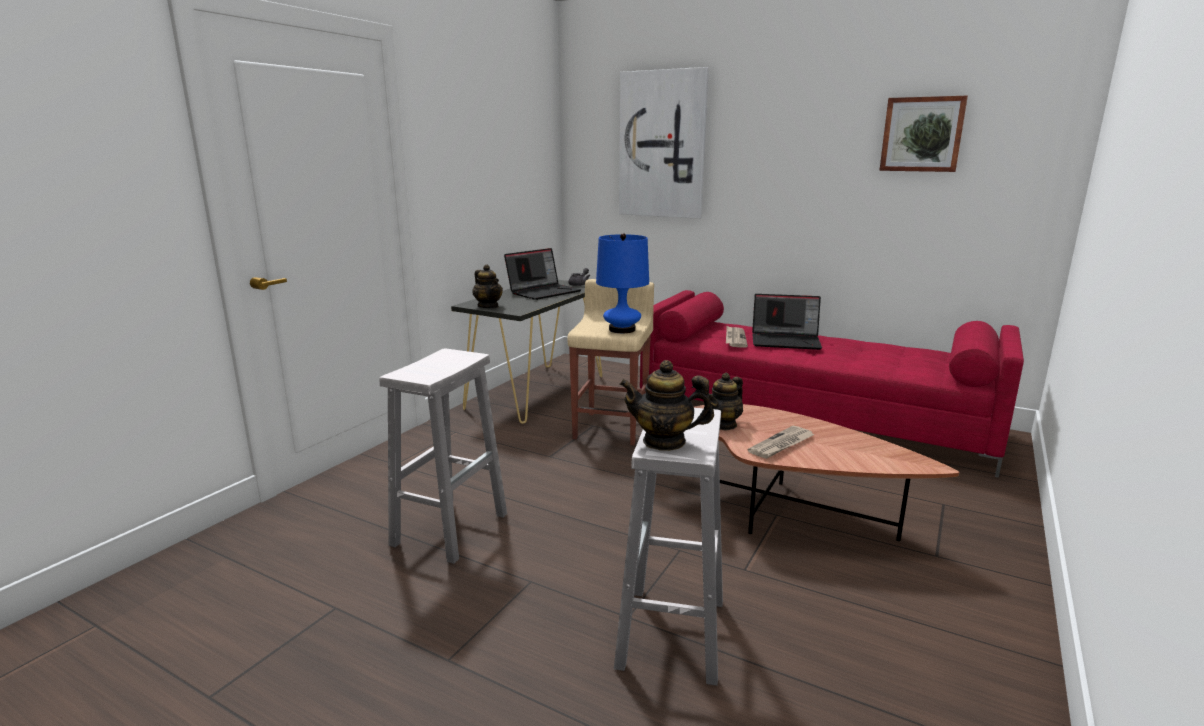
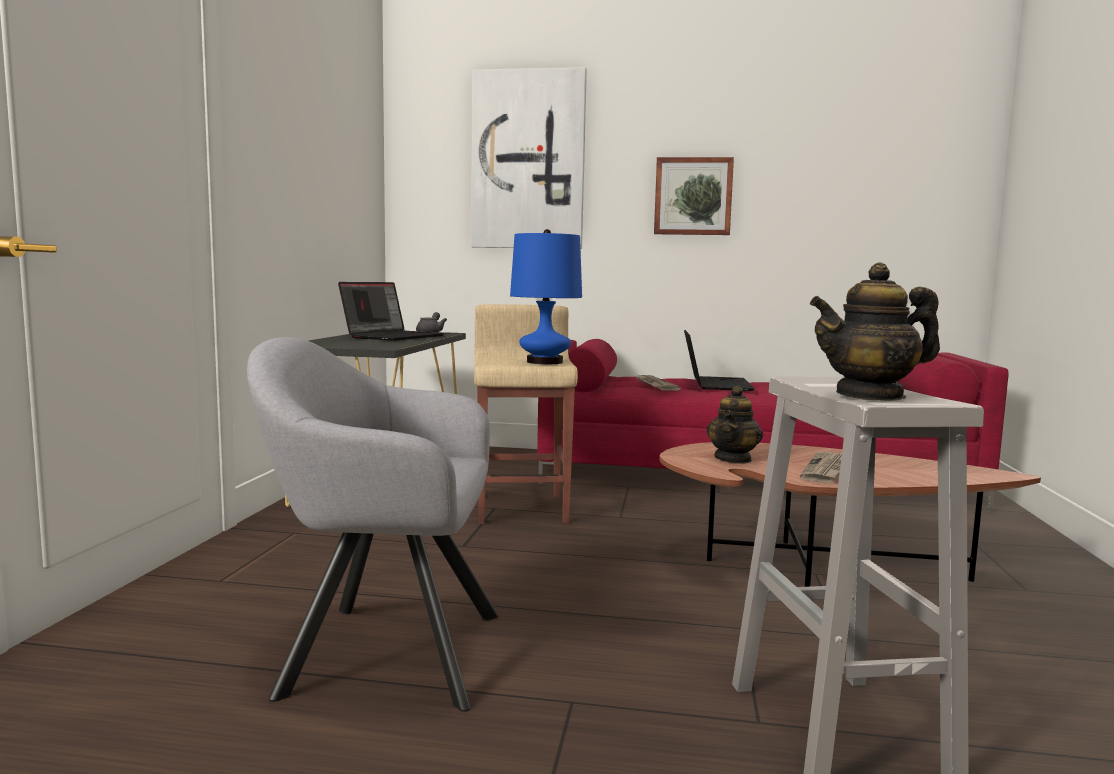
camera: 20 degrees left, 10 degrees down
(451, 528) = (381, 651): white stool -> grey armchair
(488, 306) = (333, 345): teapot -> none
(786, 341) = (715, 384): laptop -> laptop turned 75 degrees counterclockwise
(922, 134) = (835, 148): picture -> picture (693, 196)

